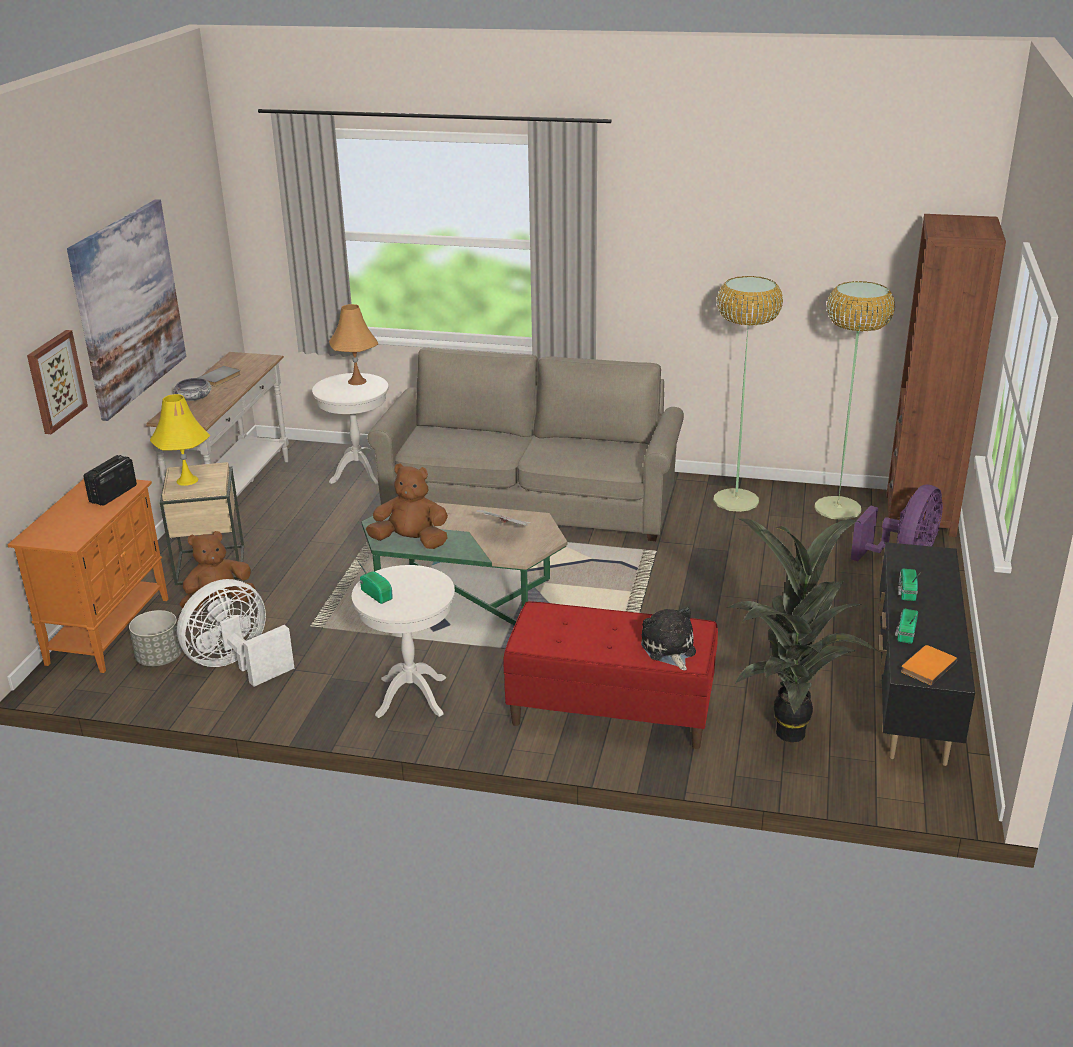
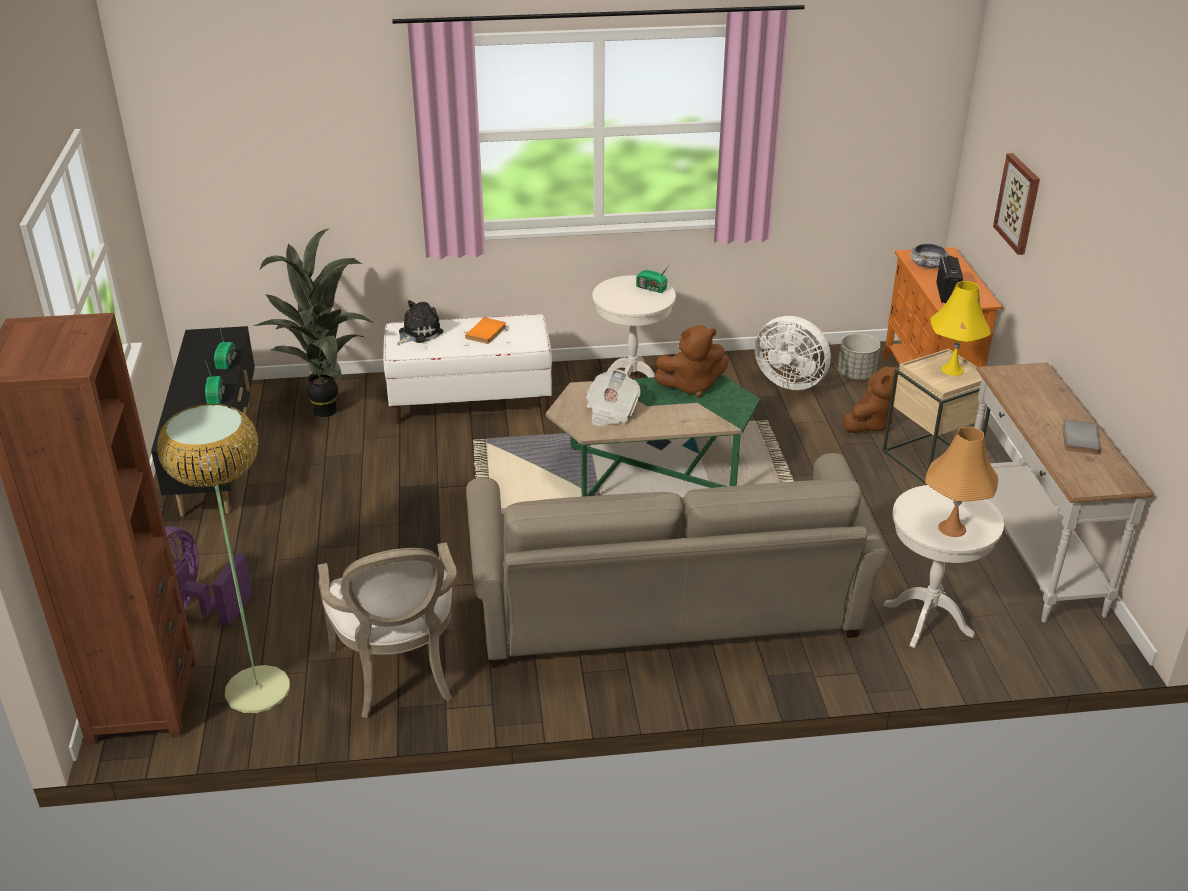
camera: 160 degrees right, 5 degrees up
(128, 307) = (1088, 249): picture -> none
(193, 398) = (1057, 402): bowl -> bowl (928, 264)
(237, 665) = (790, 381): white fan -> white fan turned 90 degrees clockwise
(610, 712) = (470, 401): red bench -> white bench
(669, 649) = (418, 333): plush toy -> plush toy turned 105 degrees counterclockwise
(736, 500) = (399, 676): floor lamp -> armchair
(926, 666) = (216, 340): orange book -> orange book (487, 332)

